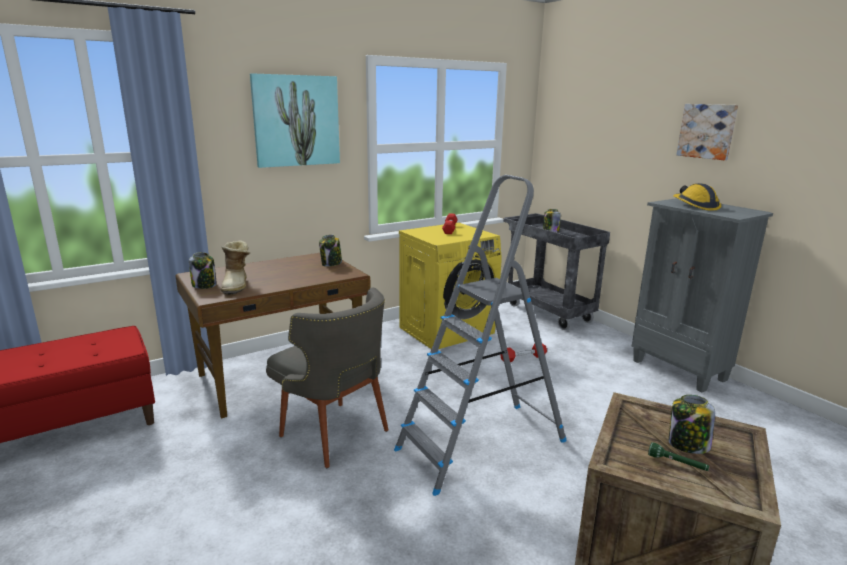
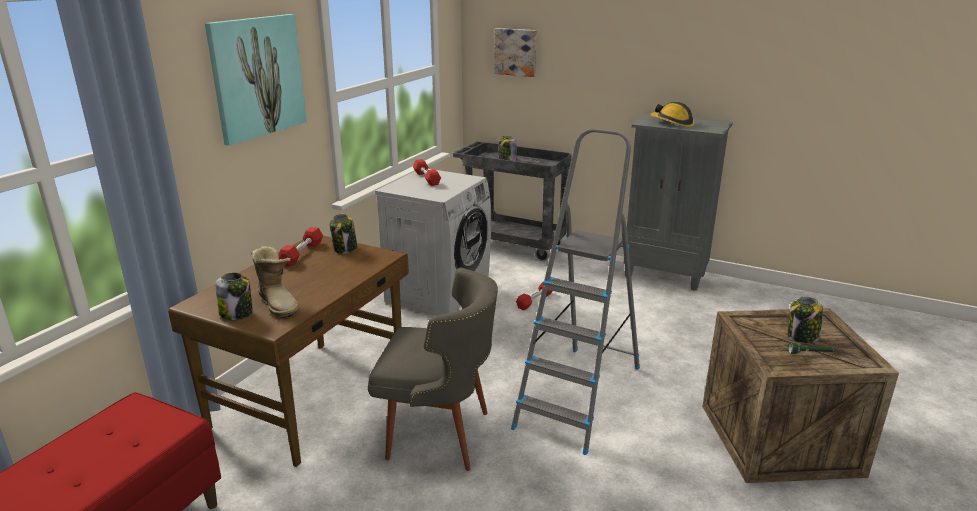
camera: 30 degrees left, 5 degrees up
(300, 261) = (302, 253): none -> red dumbbell
(447, 332) = (438, 294): yellow washing machine -> white washing machine
(707, 131) = (664, 49): picture -> picture (516, 52)

